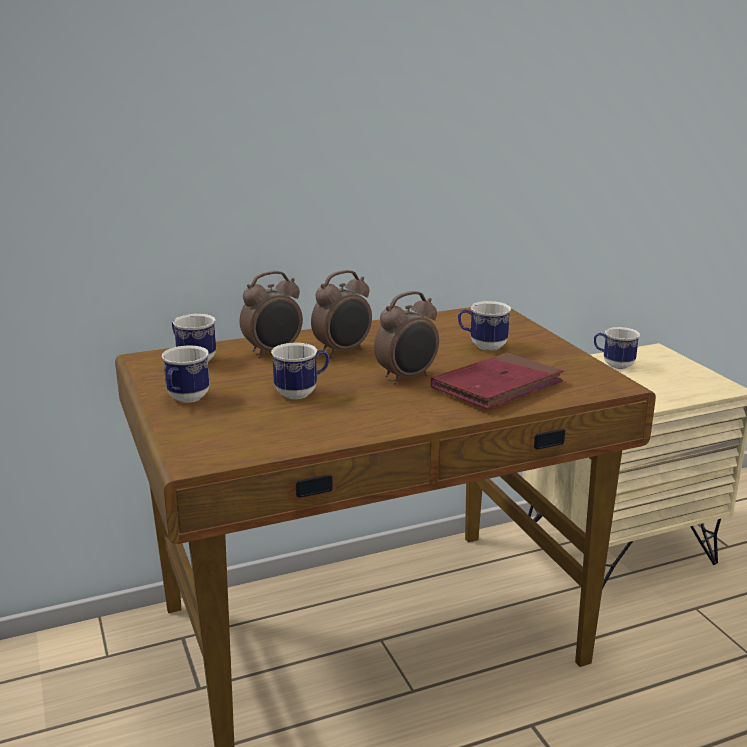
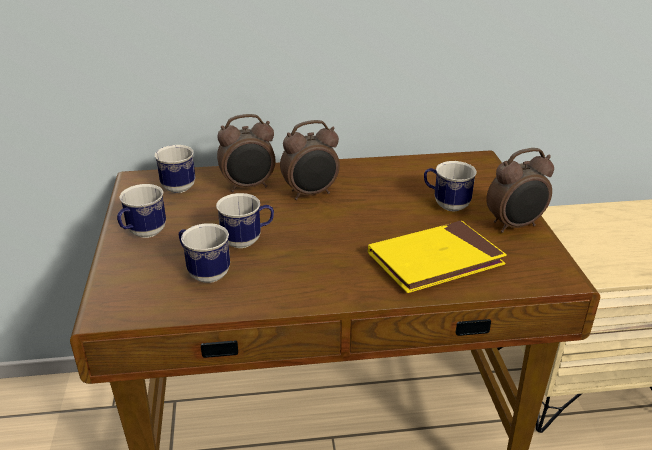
camera: 15 degrees right, 10 degrees up
(407, 378) = (354, 236): alarm clock -> alarm clock (515, 226)
(497, 386) = (435, 261): red book -> yellow book
(613, 364) = (599, 220): mug -> mug (204, 272)

